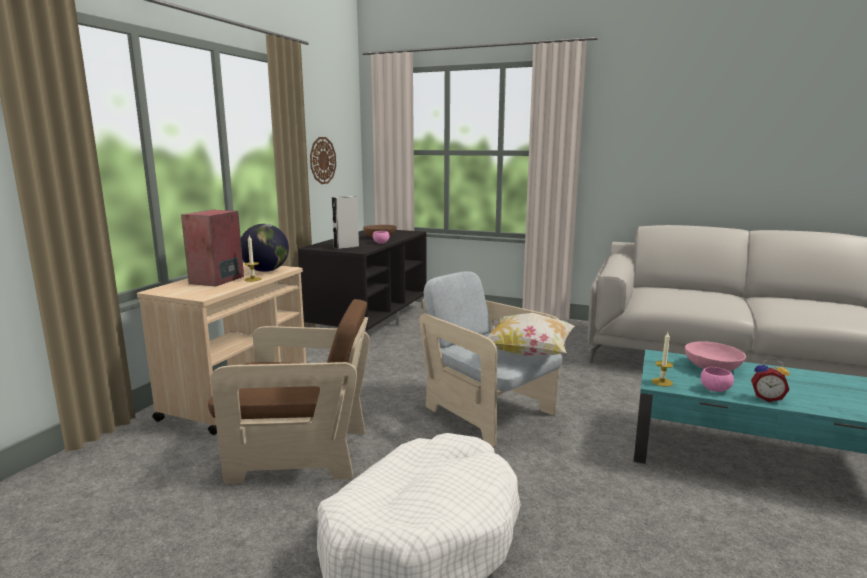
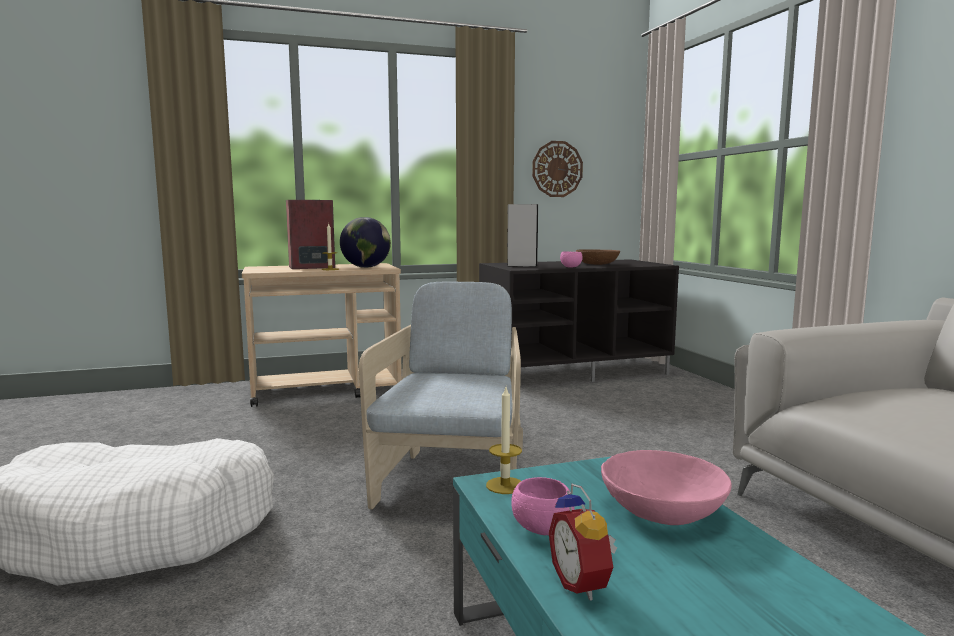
camera: 50 degrees right, 5 degrees down
(299, 454) = (251, 439): brown armchair -> none
(529, 353) = (459, 399): pillow -> none

